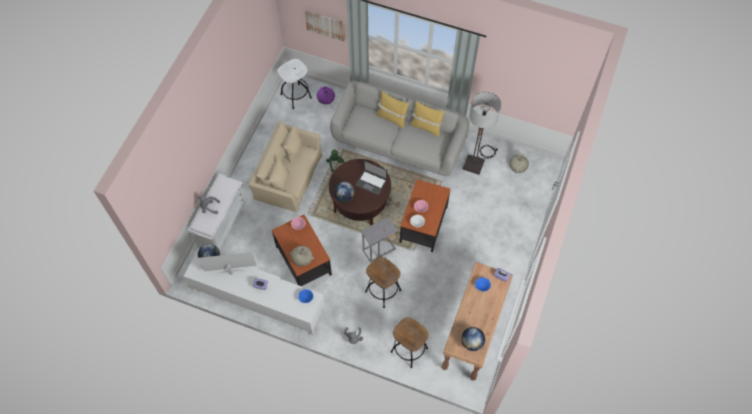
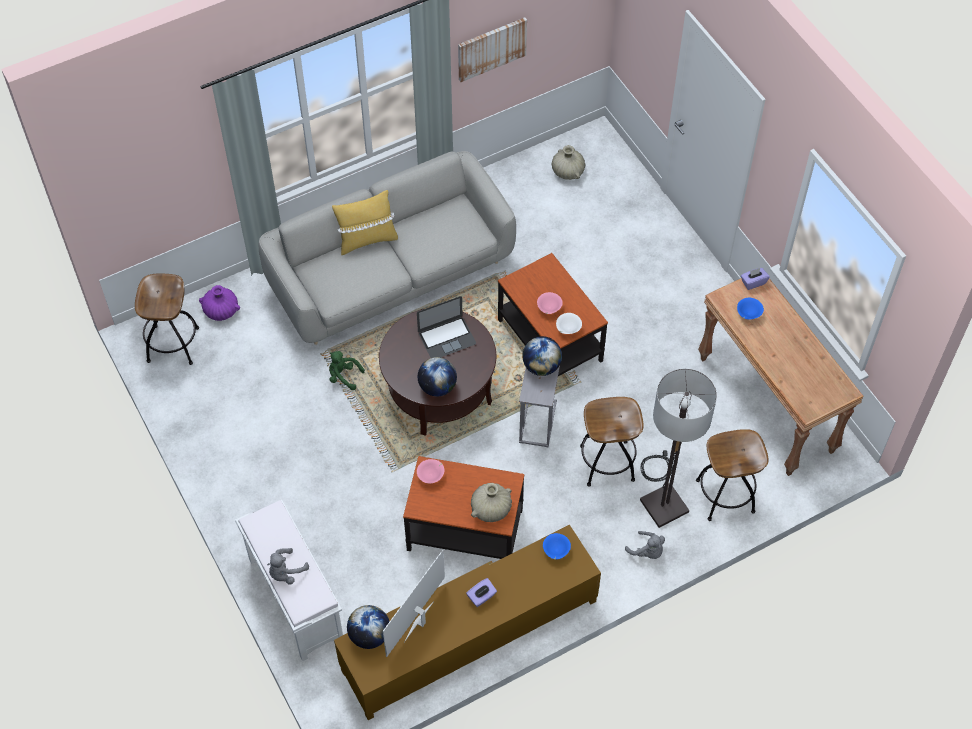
camera: 50 degrees left, 5 degrees down
(257, 297) = (468, 635): white tv stand -> brown tv stand
(288, 176) = (302, 451): beige armchair -> none
(296, 96) = (173, 344): white stool -> brown stool
(325, 25) = (174, 174): picture -> picture (491, 48)
(426, 127) = (424, 212): yellow pillow -> none
(471, 342) = (820, 384): globe -> globe (541, 366)
(477, 161) = (514, 208): floor lamp -> floor lamp (662, 495)

